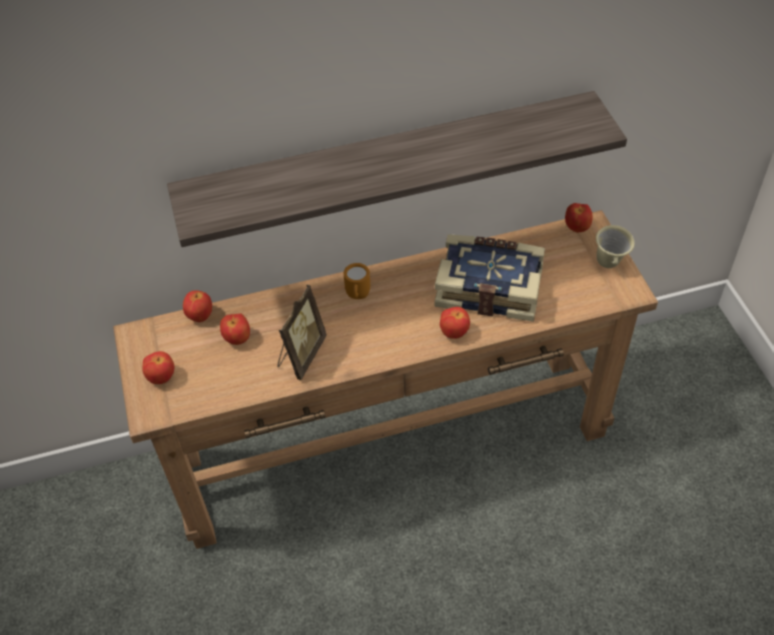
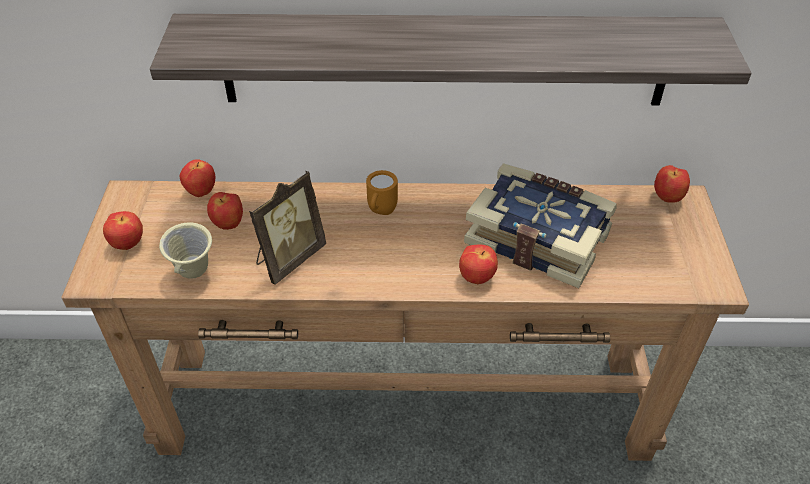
camera: 15 degrees right, 5 degrees down
(610, 264) = (697, 246): beige mug -> beige mug (195, 274)

